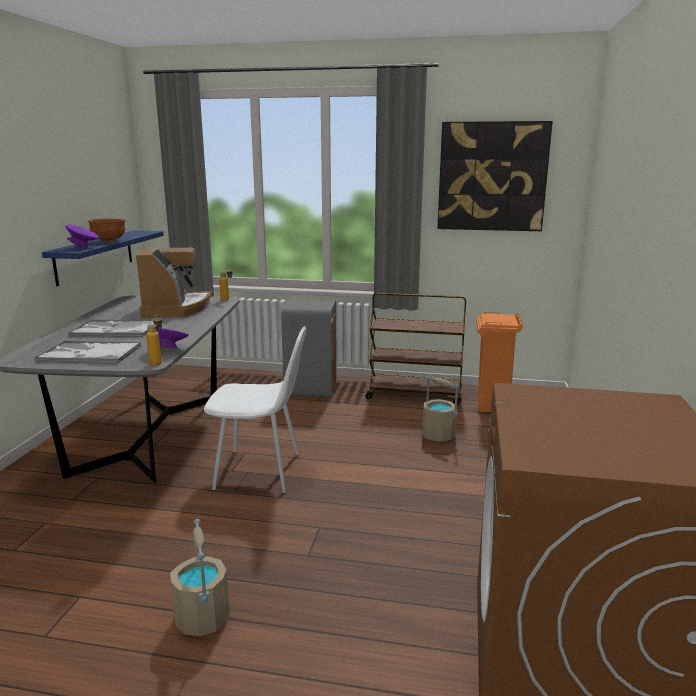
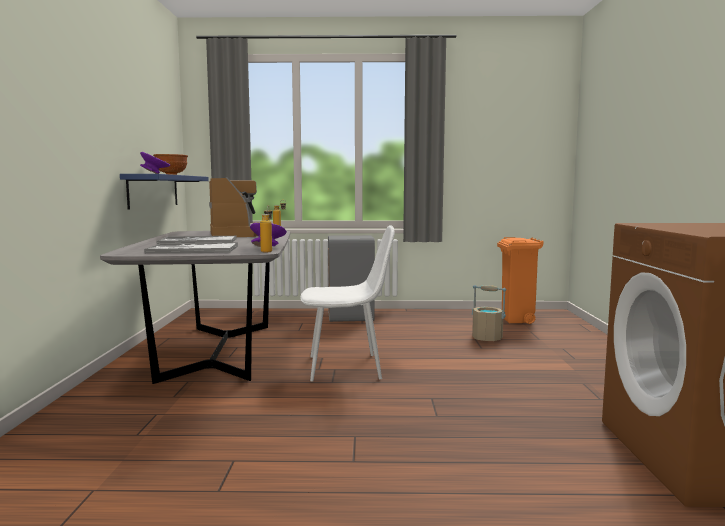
camera: 10 degrees left, 10 degrees down
(202, 618) = (372, 464): beige bucket -> none
(415, 395) = (446, 316): brown cart -> none
(492, 177) = (499, 127): picture -> none

